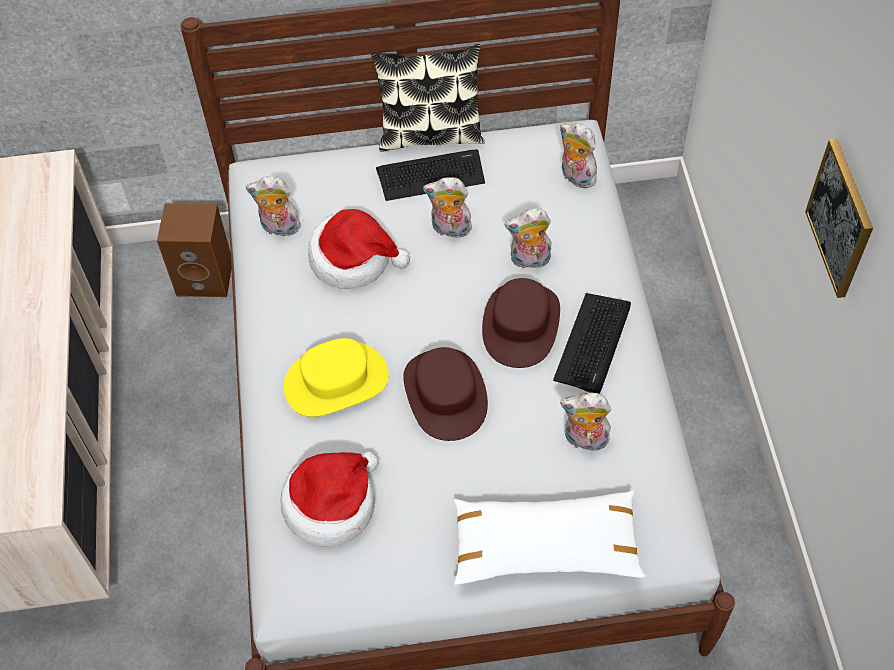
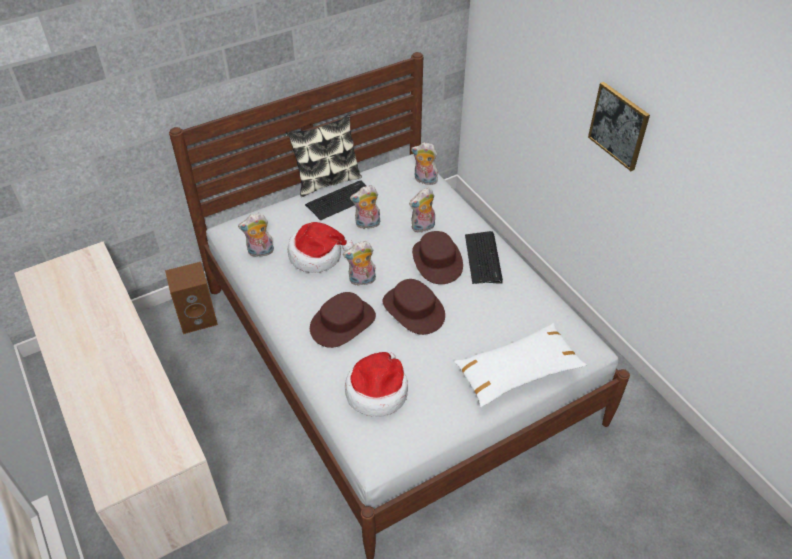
camera: 25 degrees left, 10 degrees down
(336, 381) = (342, 323): yellow hat -> brown hat
(584, 440) = (508, 309): plush toy -> plush toy (362, 281)

